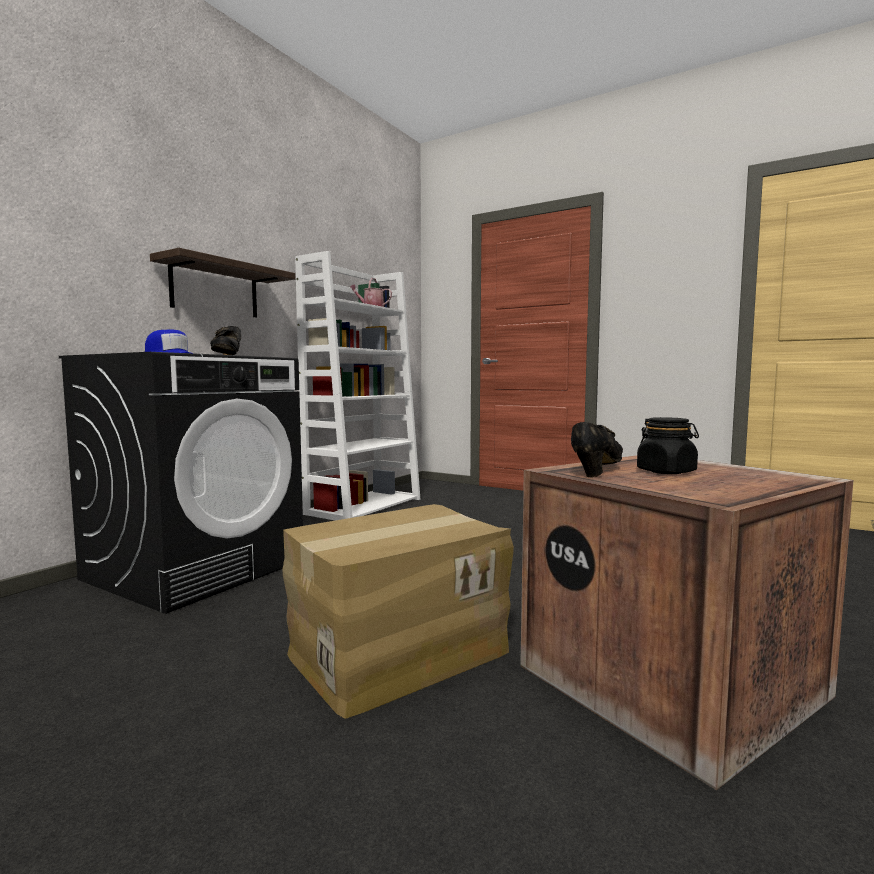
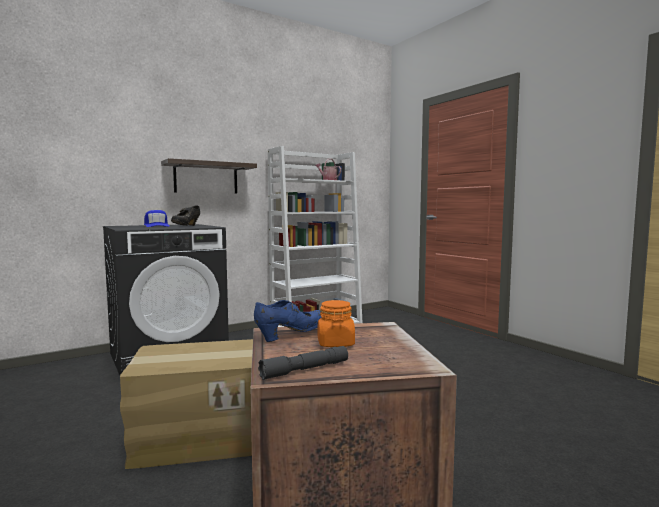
camera: 25 degrees right, 0 degrees up
(595, 470) = (292, 335): black shoe -> blue shoe
(666, 471) = (335, 343): black jar -> orange jar
(723, 491) = (305, 370): none -> grey flashlight

